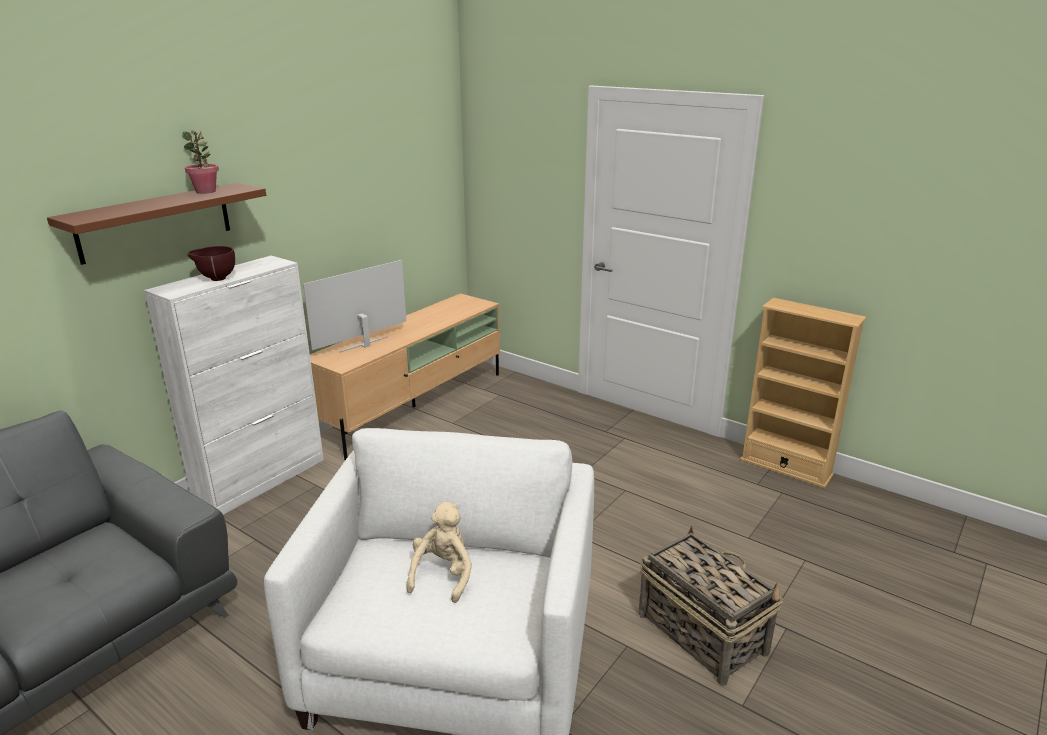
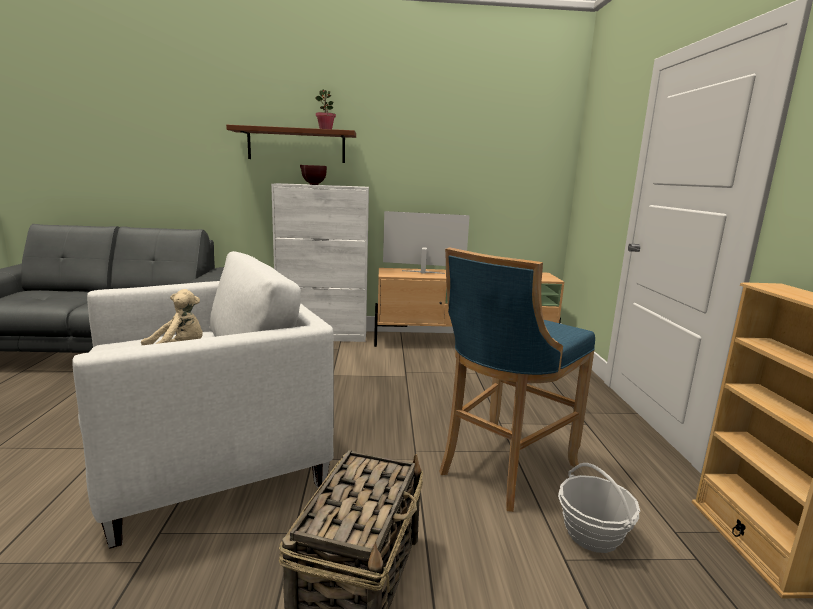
camera: 50 degrees right, 10 degrees down
(641, 508) = (502, 469): none -> blue stool
(737, 514) = (592, 534): none -> basket

